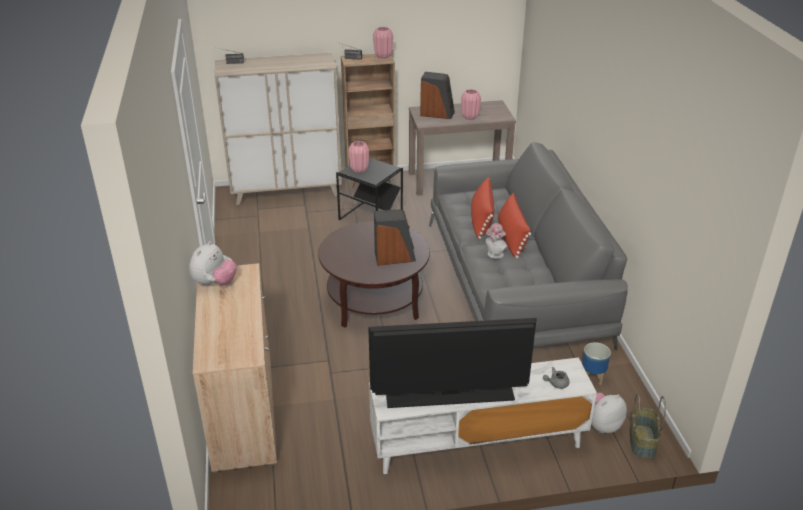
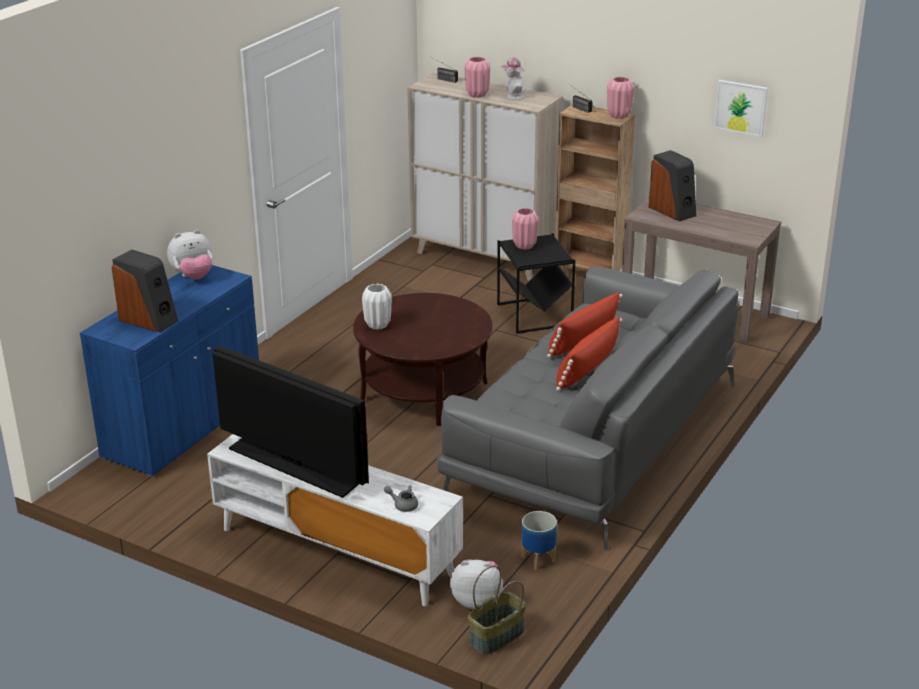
camera: 40 degrees right, 5 degrees down
(243, 411) = (184, 426): beige cabinet -> blue cabinet
(346, 264) = (378, 325): none -> white vase
(394, 257) = (432, 337): speaker -> speaker (149, 320)
(468, 29) = (741, 107): none -> picture
(470, 117) = (705, 227): pink vase -> pink vase (477, 95)
(494, 255) = (538, 378): hat -> hat (513, 97)

